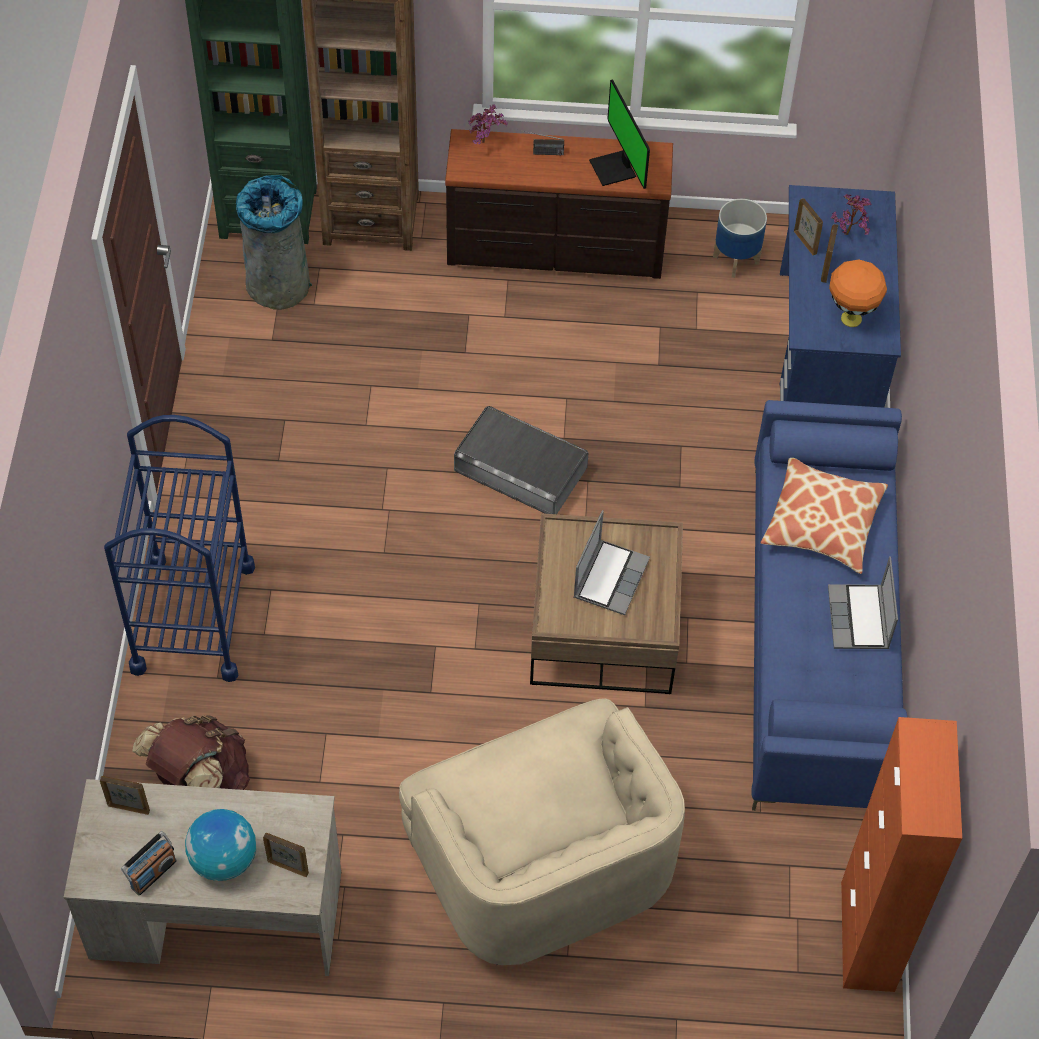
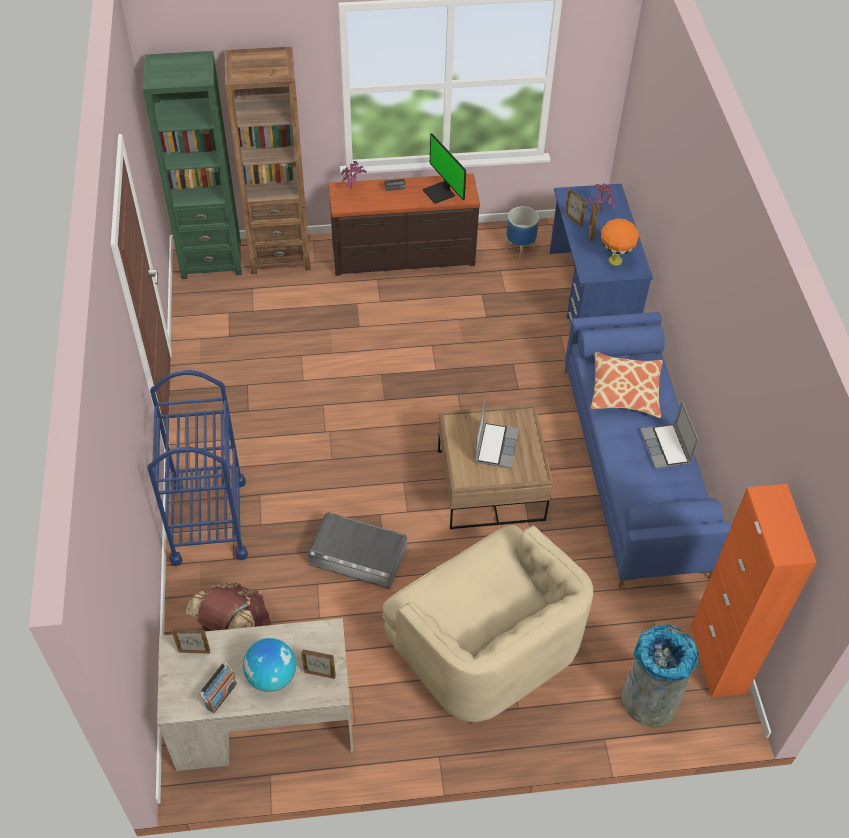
camera: 10 degrees left, 5 degrees down
(277, 283) = (226, 301): grey trash can -> grey trash can (648, 700)
(521, 468) = (412, 392): grey storage box -> grey storage box (358, 555)

